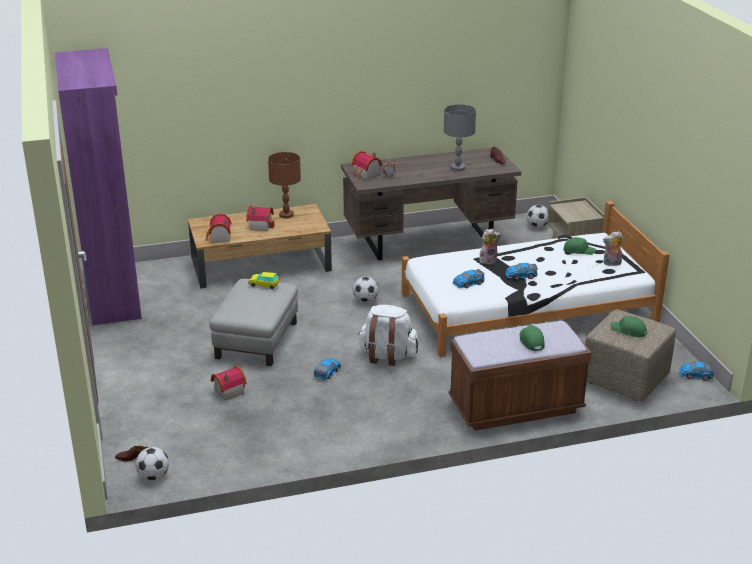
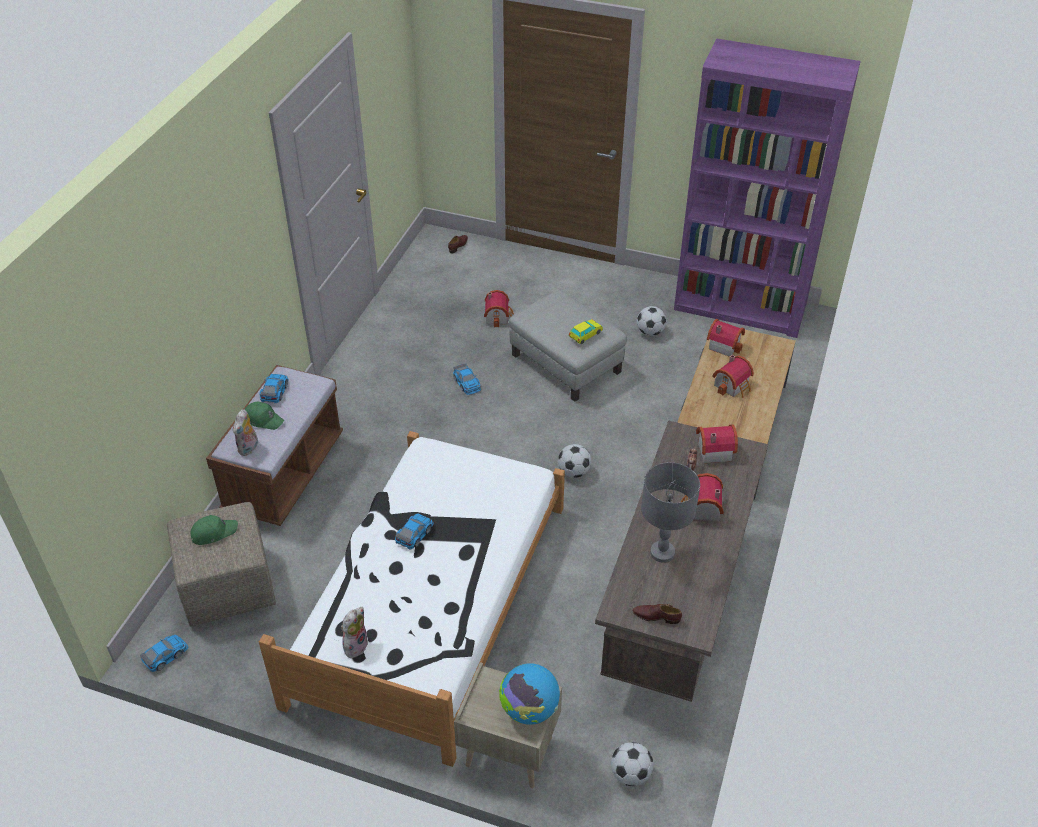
camera: 125 degrees right, 15 degrees up
(153, 476) = (426, 247): football -> football (650, 332)
(286, 215) = (746, 417): brown table lamp -> none
(387, 356) = (453, 434): white backpack -> none
(414, 167) = (701, 509): none -> toy house
(468, 283) = (445, 481): toy car -> toy car (275, 391)
(488, 260) = (478, 530): plush toy -> plush toy (249, 448)
(571, 206) = (529, 710): none -> globe
(578, 250) = (415, 632): green cap -> none

